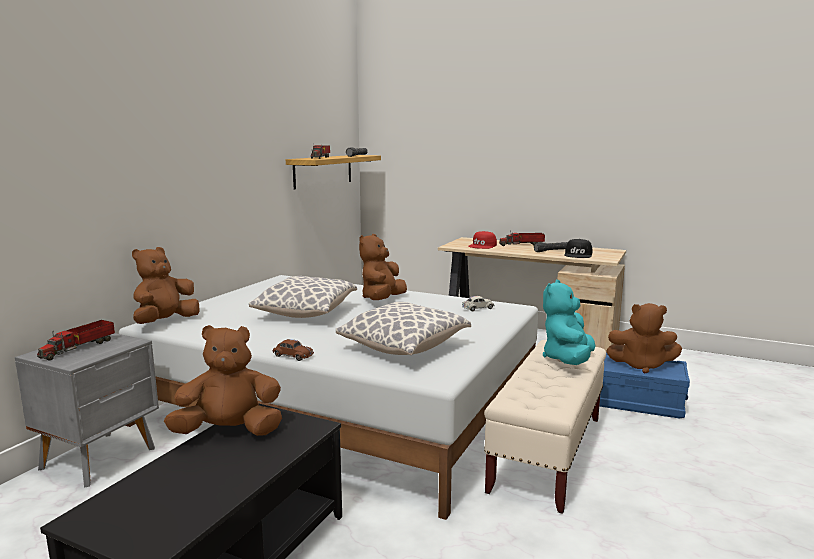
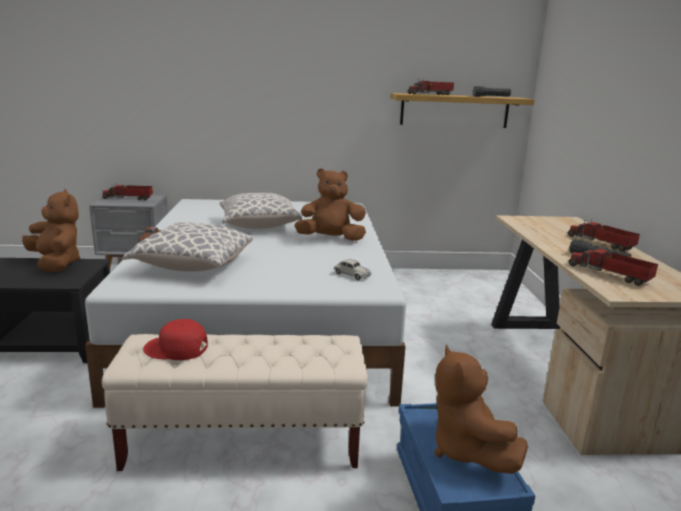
camera: 60 degrees right, 5 degrees up
(165, 322) = (201, 203): brown plush toy -> none
(483, 246) = (547, 229): red cap -> red cap (176, 348)
(568, 360) = (287, 355): turquoise plush toy -> none
(578, 255) = (610, 275): black cap -> toy truck

